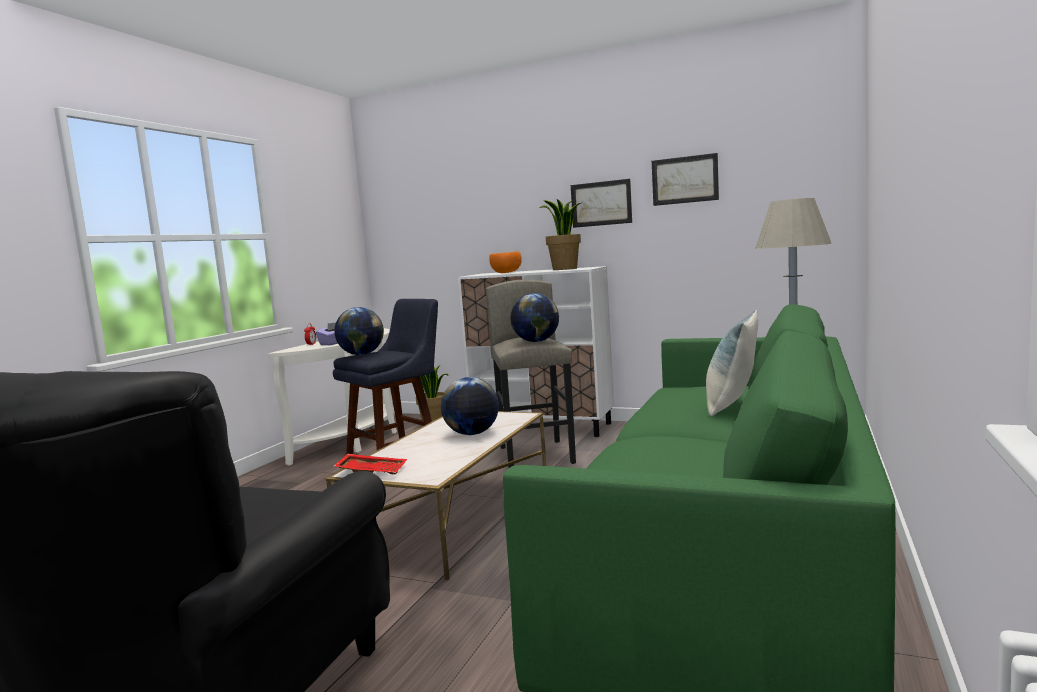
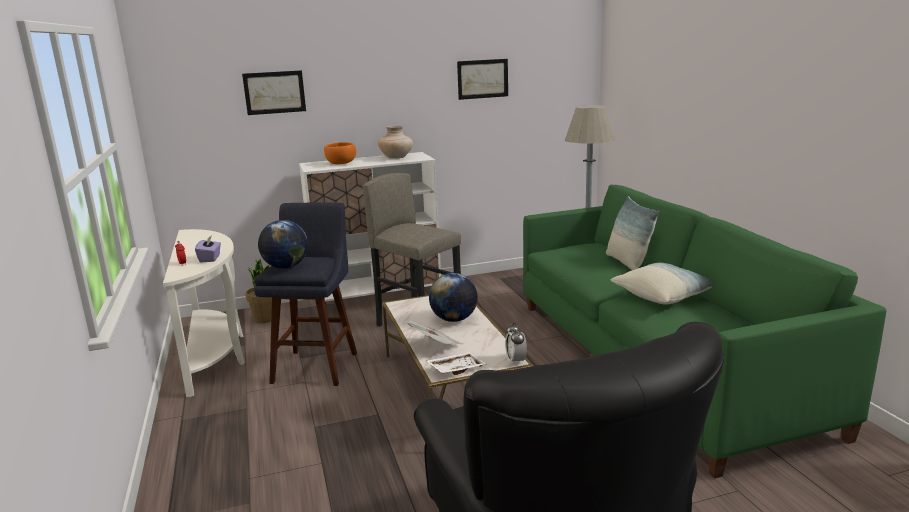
camera: 40 degrees left, 10 degrees up
(372, 471) = (456, 369): red tray -> white tray
(402, 451) = (434, 347): none -> newspaper
(432, 479) = (516, 361): none -> alarm clock
(536, 341) = (429, 230): globe -> none
(565, 269) = (396, 157): potted plant -> beige vase
(601, 203) = (414, 96): picture -> picture (274, 92)
(679, 442) = (663, 295): none -> pillow

